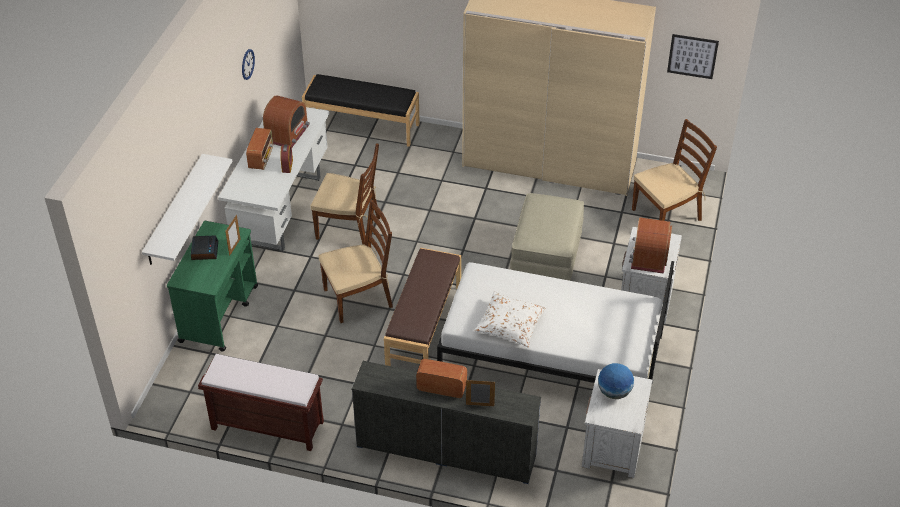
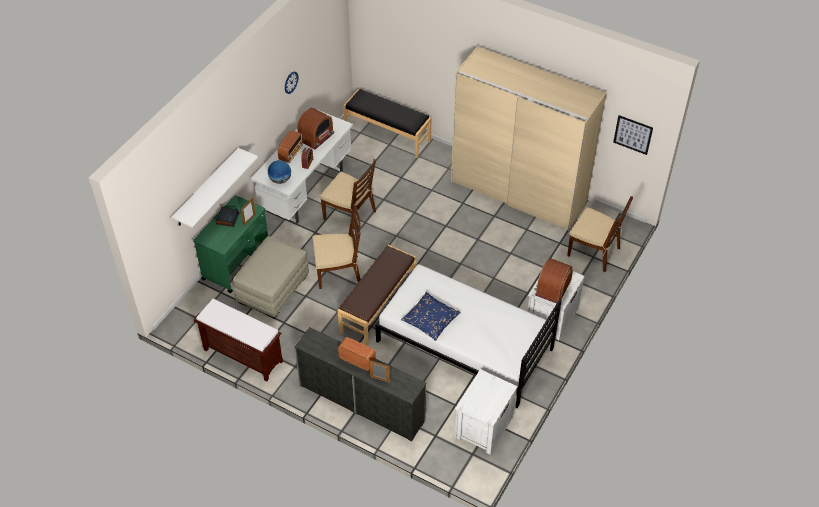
camera: 15 degrees right, 5 degrees up
(510, 325) = (430, 320): white pillow -> blue pillow
(546, 258) = (488, 269): beige ottoman -> beige ottoman (273, 289)
(614, 392) = (485, 390): globe -> globe (280, 180)
(667, 214) = (594, 252): brown chair -> brown chair turned 45 degrees clockwise

